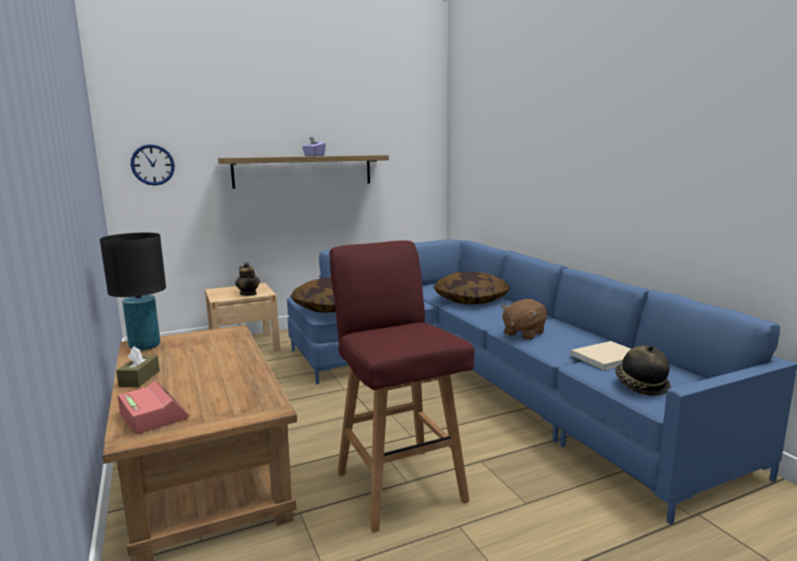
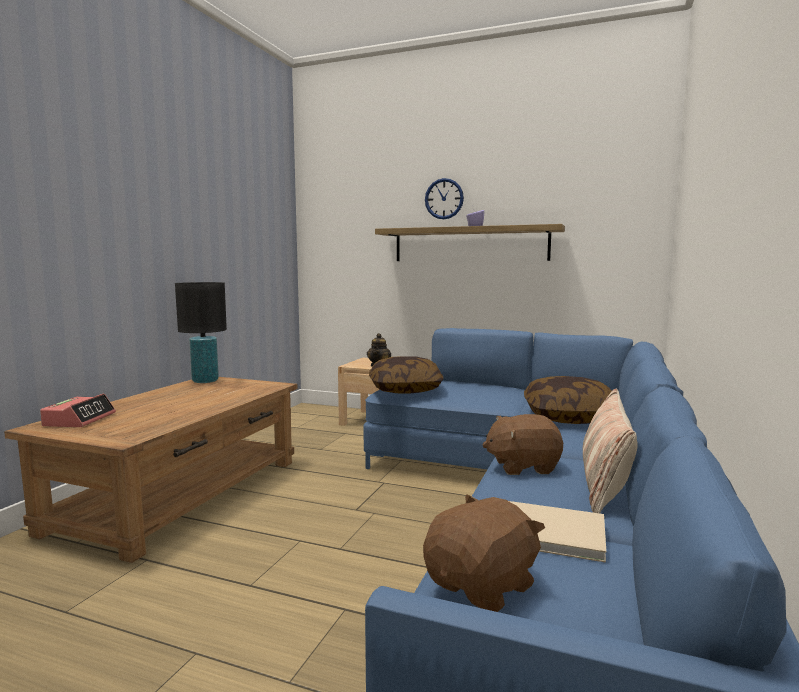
camera: 45 degrees right, 5 degrees down
(139, 378) = (144, 398): brown tissue box -> none
(152, 165) = (333, 236): wall clock -> wall clock (444, 199)
(399, 484) = (240, 583): red stool -> none
(565, 327) = (605, 479): none -> pillow
(640, 385) = (483, 586): hat -> brown plush toy

